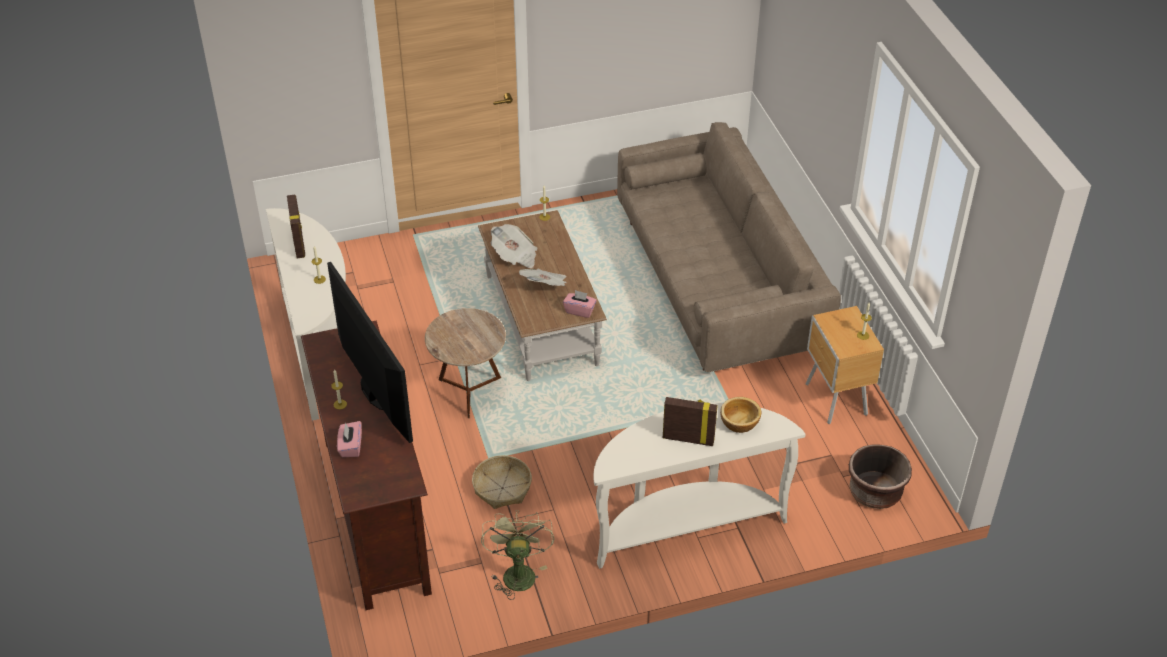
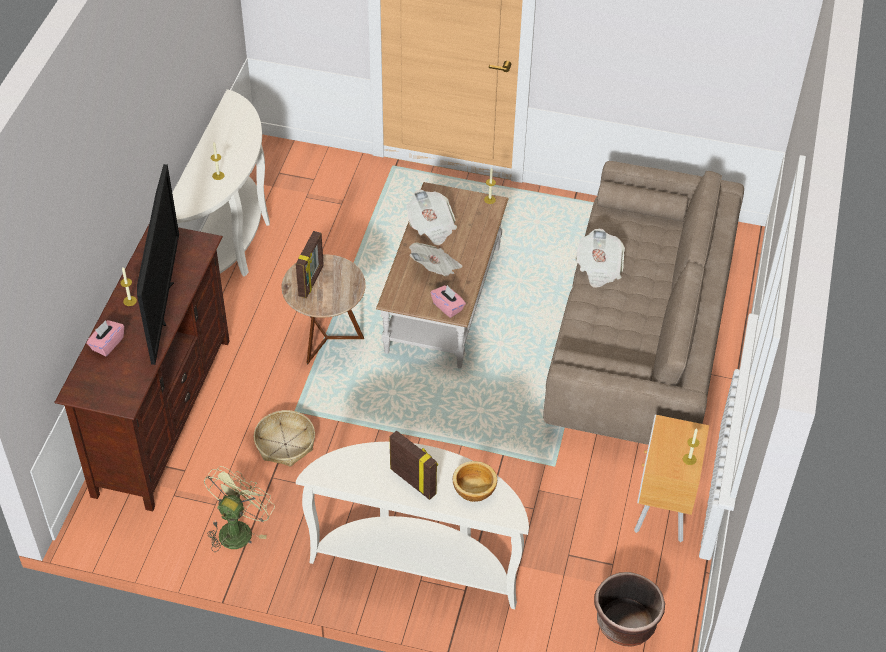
camera: 30 degrees right, 5 degrees up
(299, 244) = (228, 134): picture frame -> picture frame (312, 281)
(669, 235) = (599, 268): none -> newspaper

